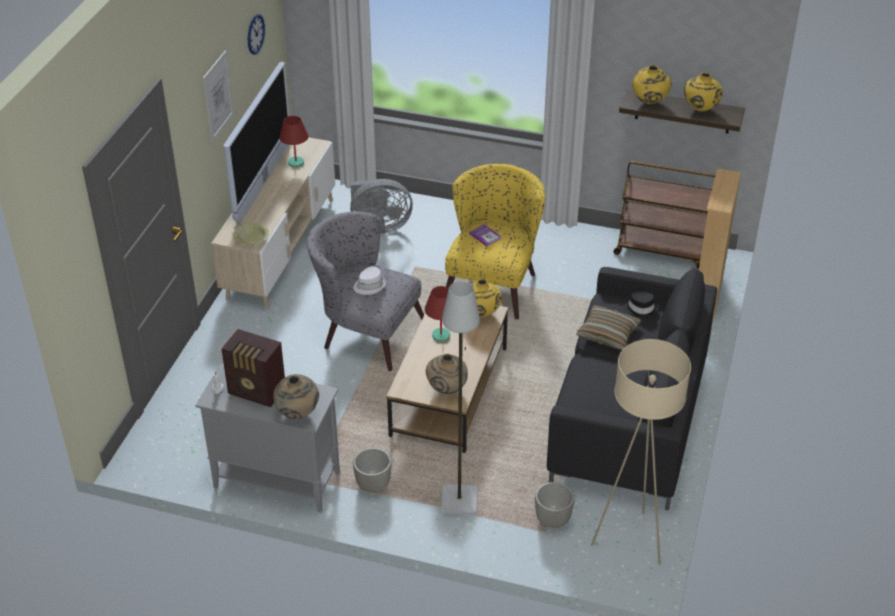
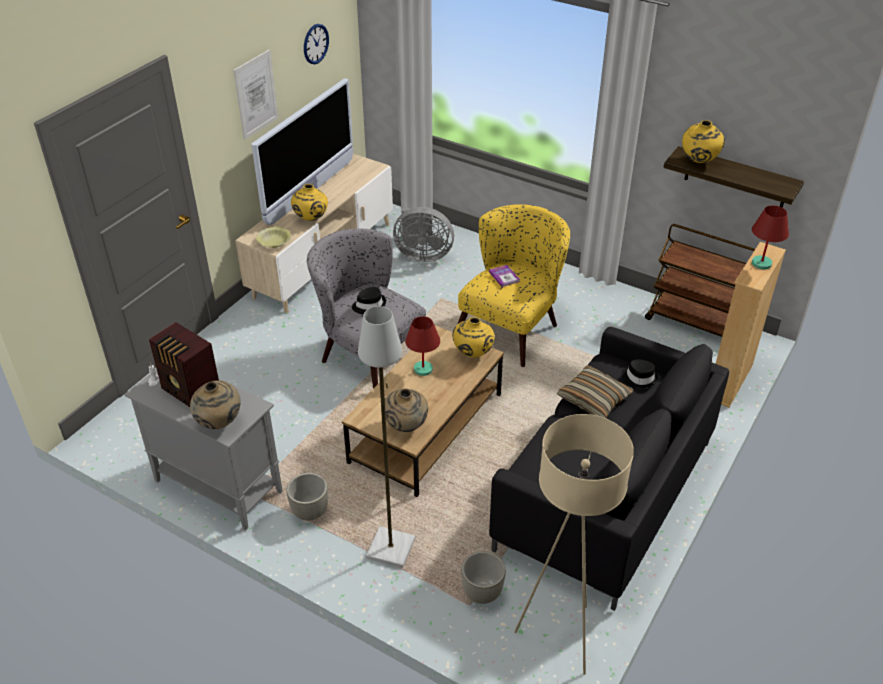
camera: 15 degrees right, 0 degrees up
(296, 163) = (348, 180): red table lamp -> red table lamp (762, 263)
(369, 285) = (369, 305): white hat -> black hat
(700, 110) = (752, 176): yellow vase -> yellow vase (311, 219)

